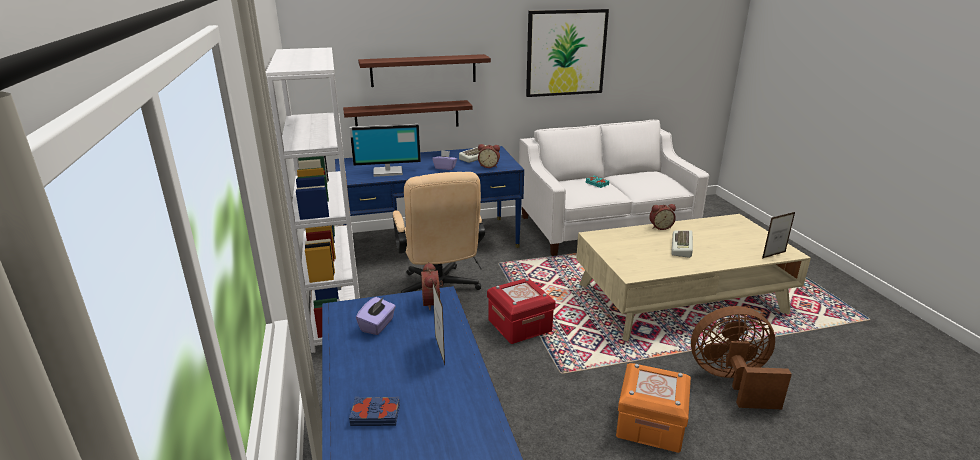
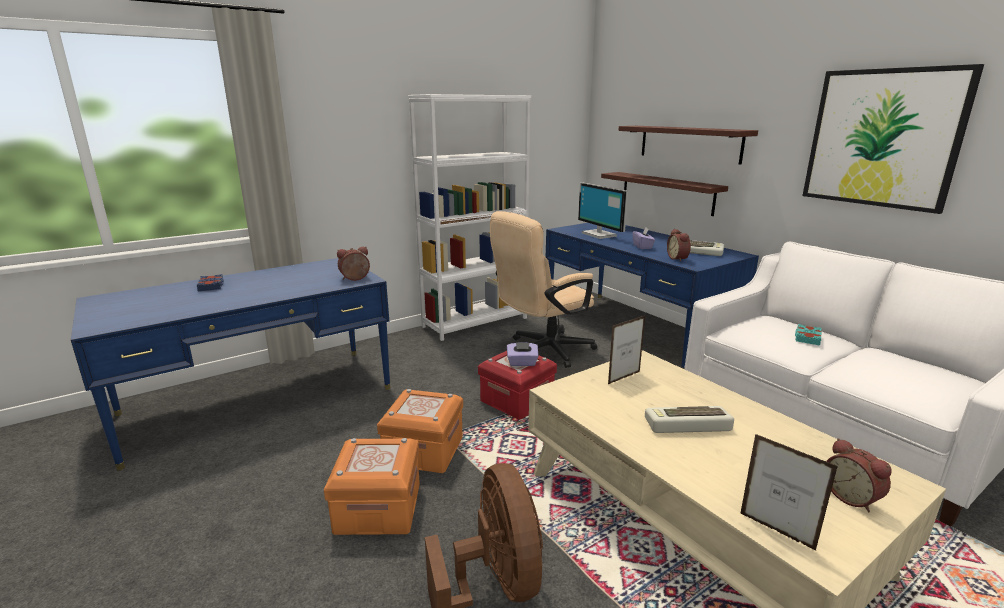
camera: 70 degrees right, 5 degrees down
(377, 325) = (318, 271): purple tissue box -> purple tissue box (522, 363)
(439, 350) = (285, 289): picture frame -> picture frame (624, 378)
(577, 389) = (424, 450): none -> orange storage box
(660, 227) = (739, 403): alarm clock -> alarm clock (852, 497)

